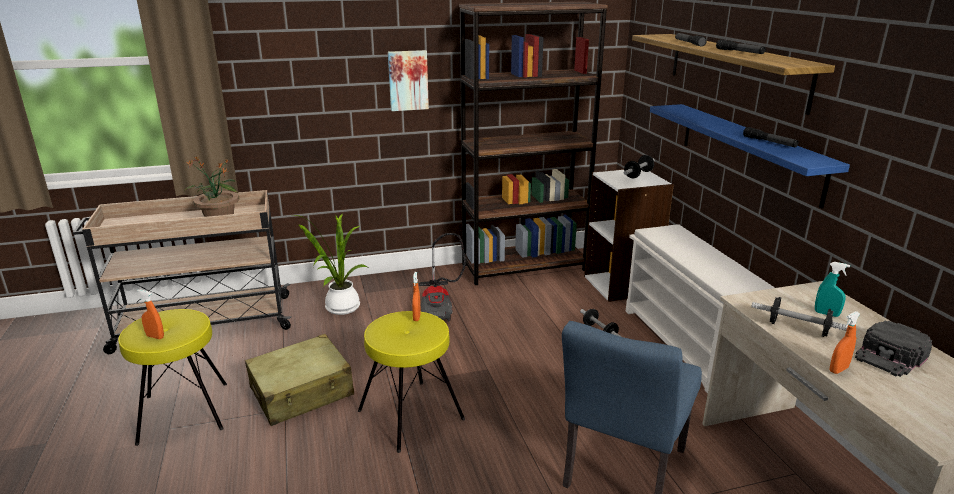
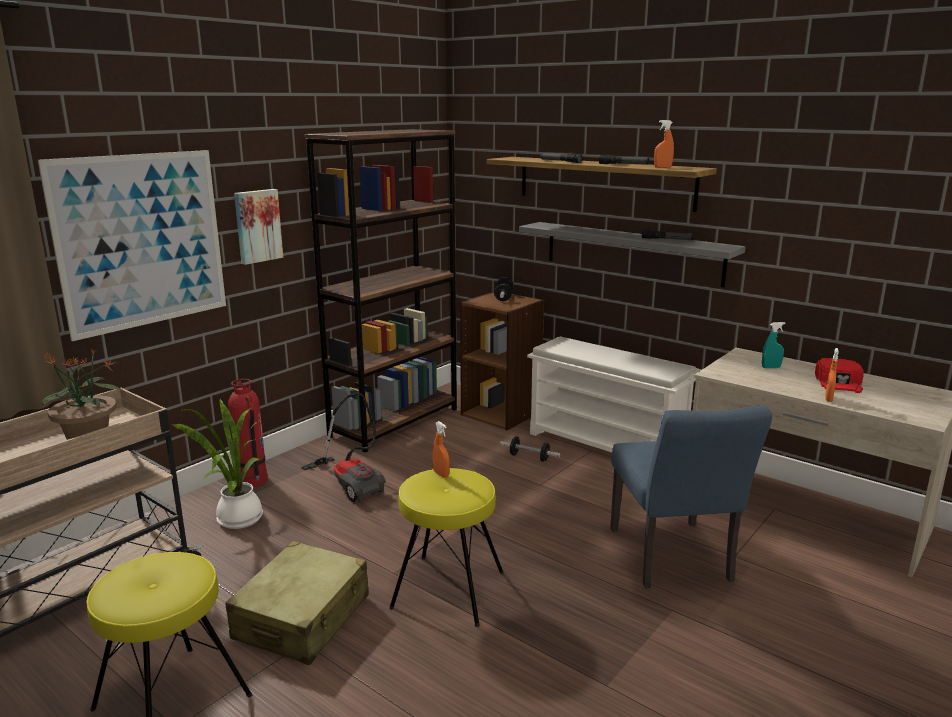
camera: 35 degrees left, 5 degrees down
(155, 337) = (158, 596): orange spray bottle -> orange spray bottle (662, 167)
(305, 84) = (142, 241): none -> picture
(378, 282) = (252, 481): none -> fire extinguisher
(621, 285) = (501, 413): white bookcase -> brown bookcase
(748, 151) = (631, 253): blue shelf -> grey shelf
(798, 328) = (770, 381): dumbbell -> none
(891, 355) = (839, 382): black cap -> red cap

